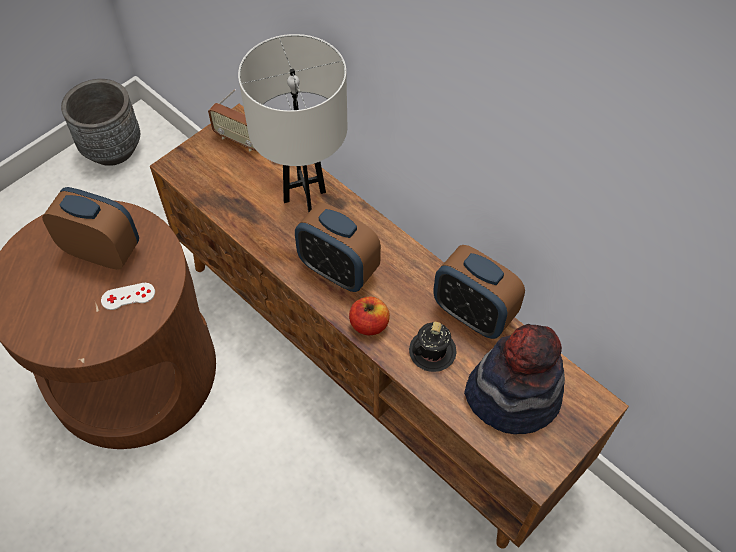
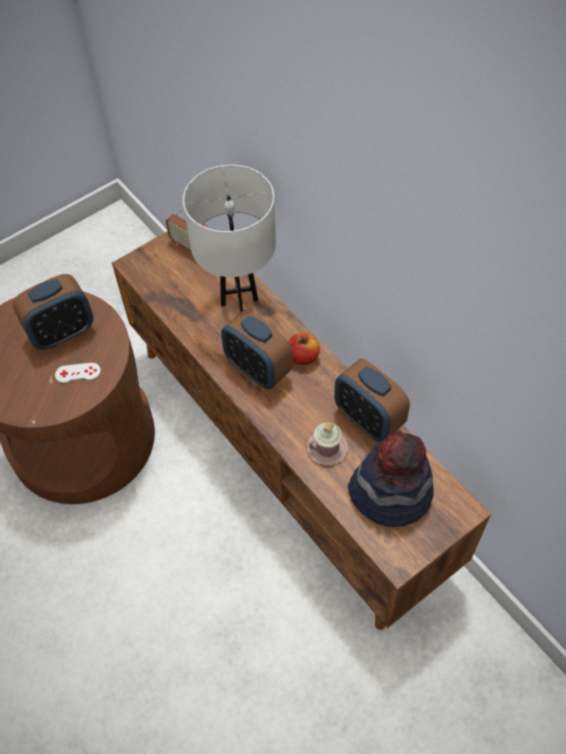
camera: 10 degrees right, 0 degrees up
(103, 251) = (62, 332): alarm clock -> alarm clock turned 120 degrees clockwise
(112, 149) = (90, 241): grey planter -> none
(369, 324) = (277, 418): apple -> apple (303, 356)
(432, 352) = (327, 448): black mug -> pink mug

